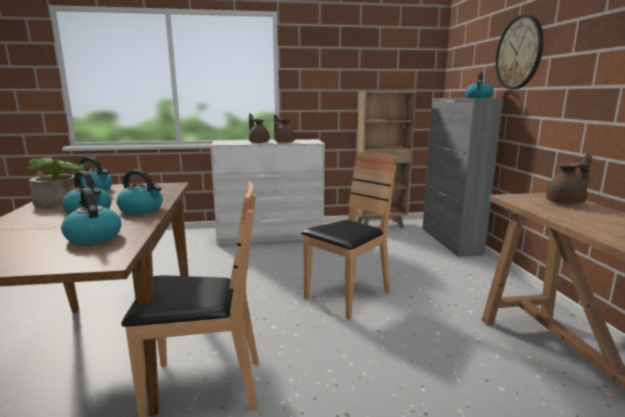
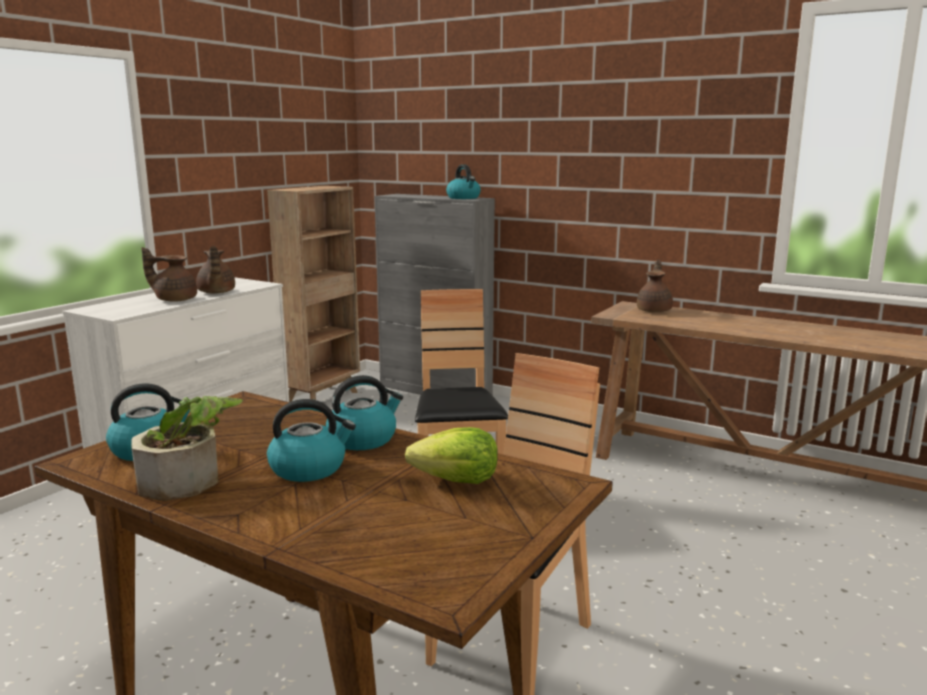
camera: 50 degrees left, 0 degrees up
(93, 237) = (457, 480): kettle -> lettuce
(519, 53) = (510, 144): wall clock -> none

